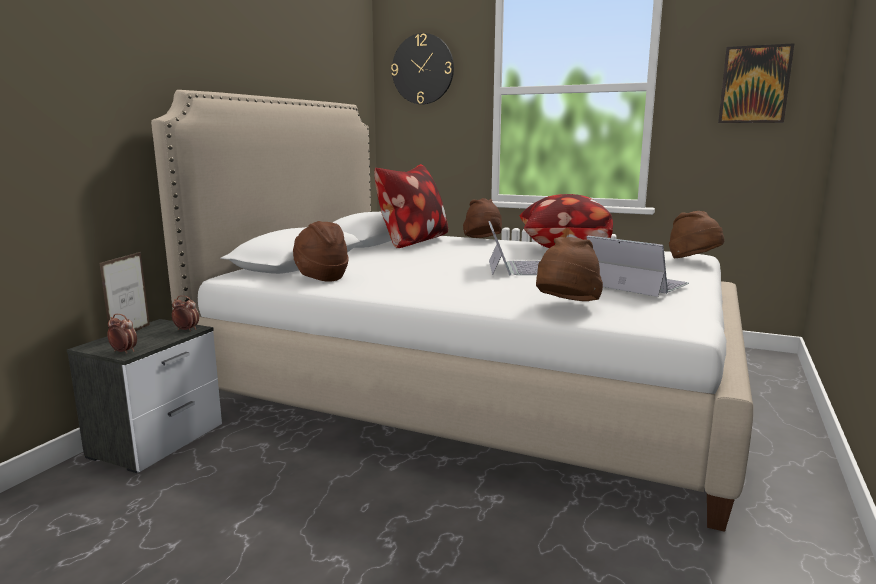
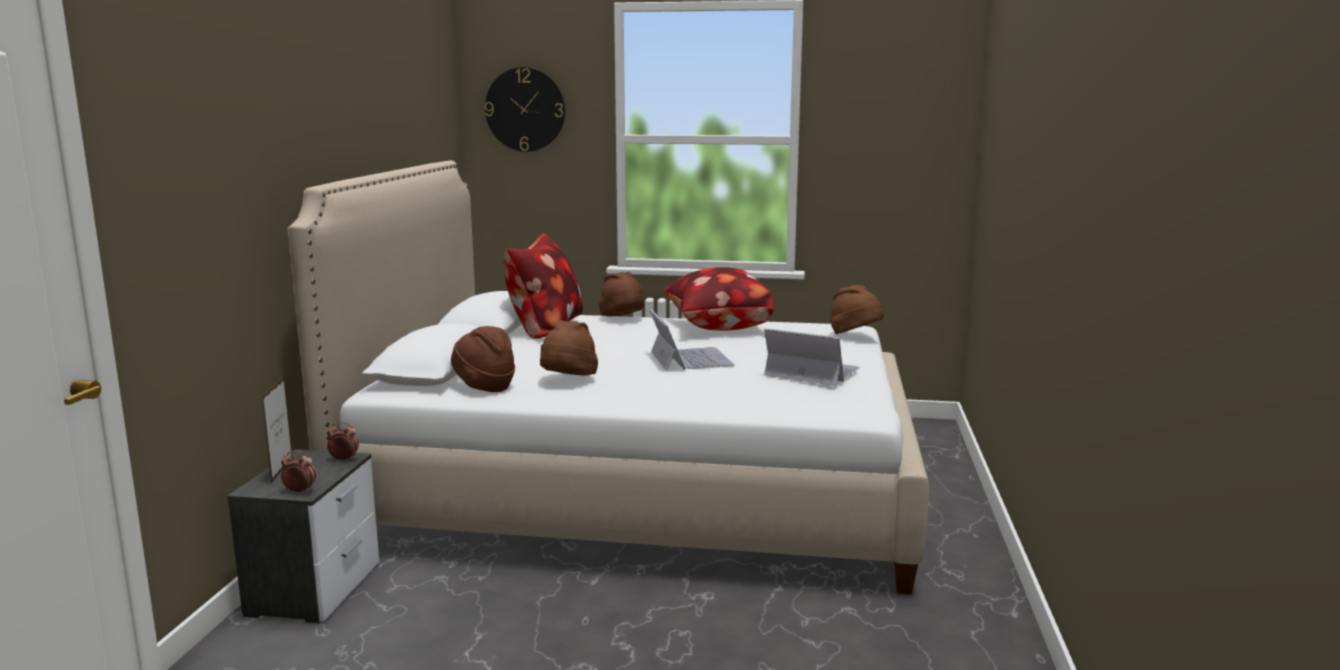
camera: 15 degrees left, 0 degrees up
(566, 305) = (758, 403): brown hat -> brown hat (568, 381)
(754, 84) = (899, 142): picture -> none

